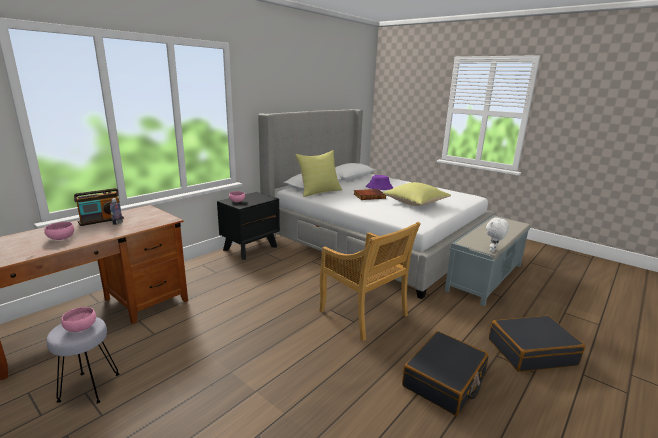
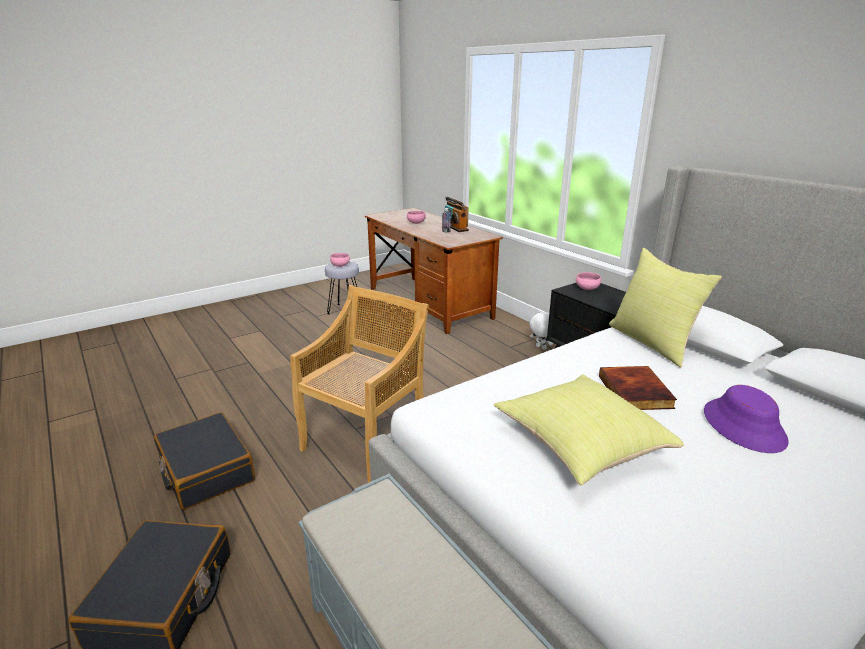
camera: 105 degrees right, 5 degrees up
(364, 314) = (366, 441): beige chair -> beige chair turned 150 degrees clockwise
(493, 251) = (318, 522): white plush toy -> white plush toy (540, 347)

